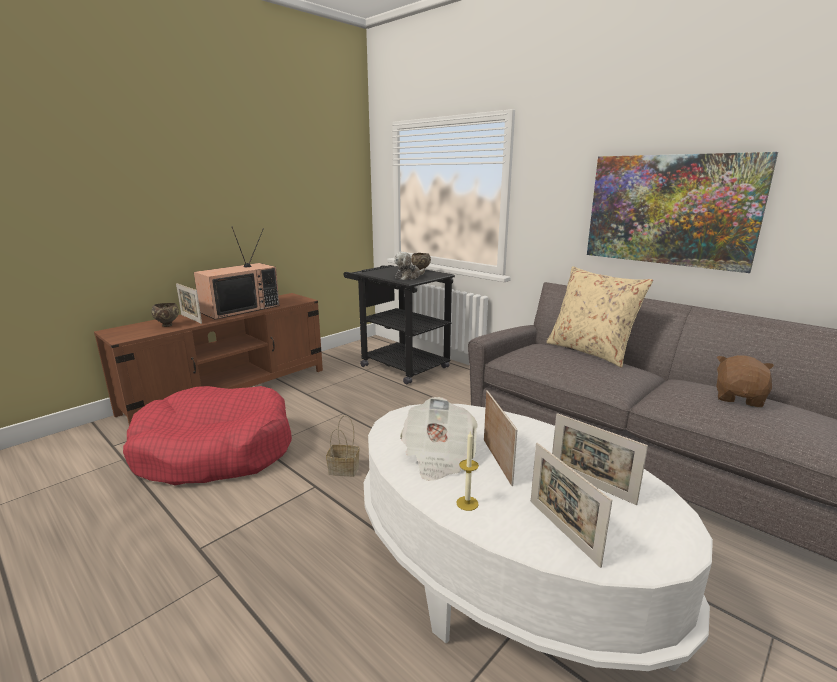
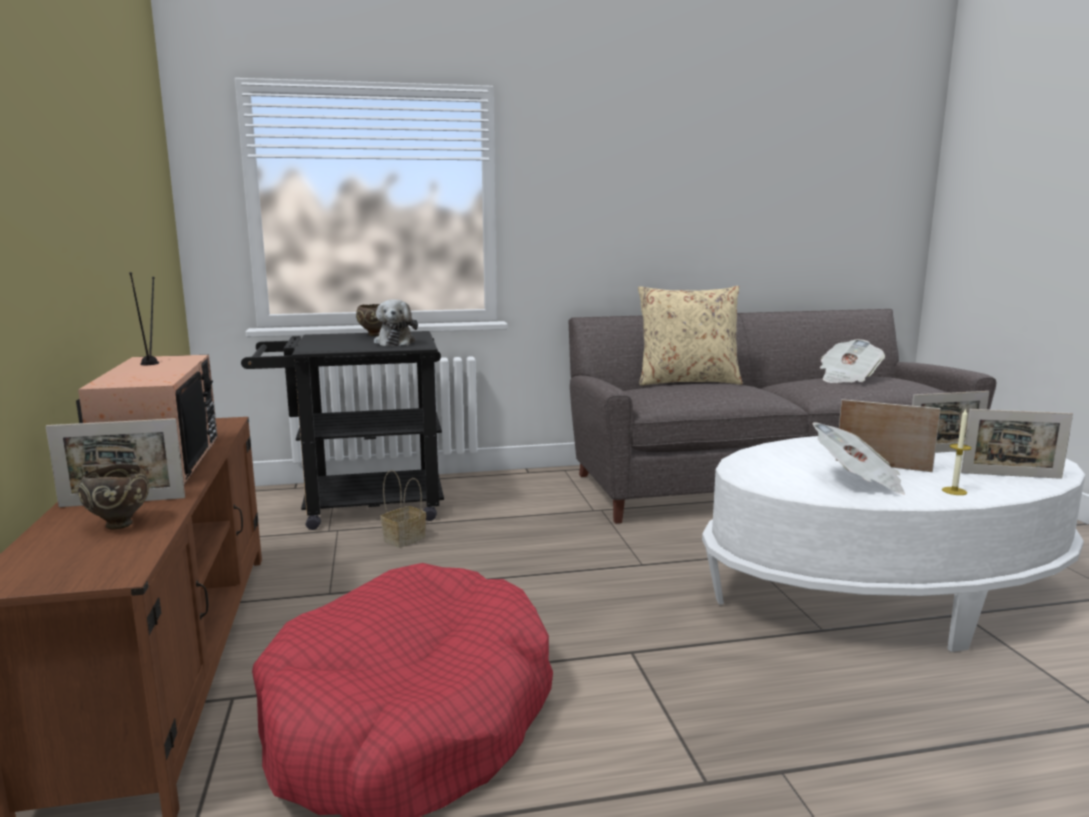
camera: 55 degrees left, 5 degrees down
(345, 469) = (611, 621): basket -> basket (405, 538)
(670, 210) = (699, 216): picture -> none
(739, 398) = (847, 378): brown plush toy -> newspaper

